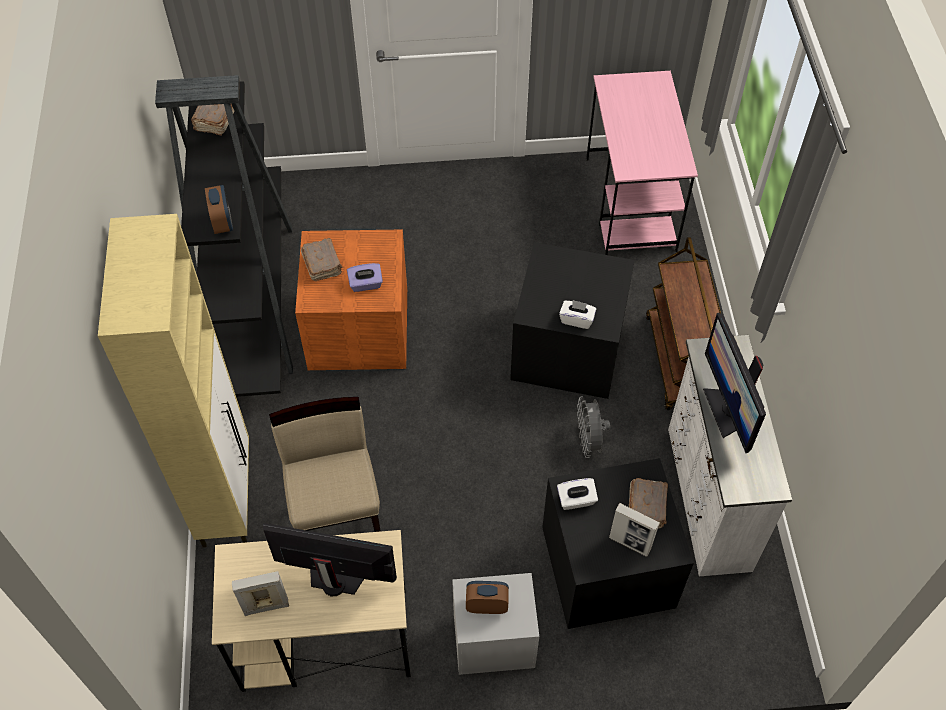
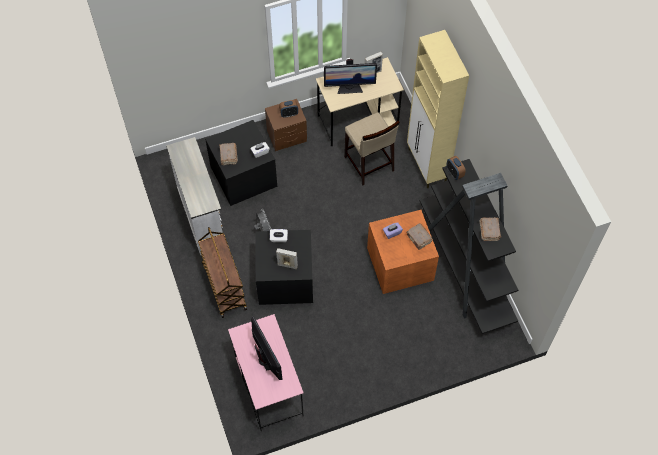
camera: 165 degrees right, 5 degrees up
(493, 641) = (286, 136): grey nightstand -> brown nightstand
(630, 543) = (233, 140): picture frame -> picture frame (287, 265)
(727, 410) = (197, 177): monitor -> monitor (266, 359)

